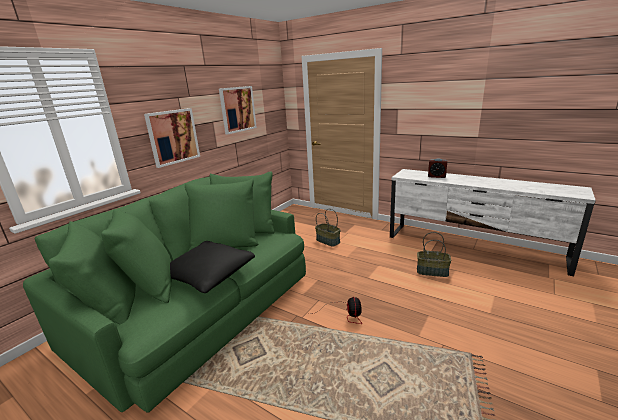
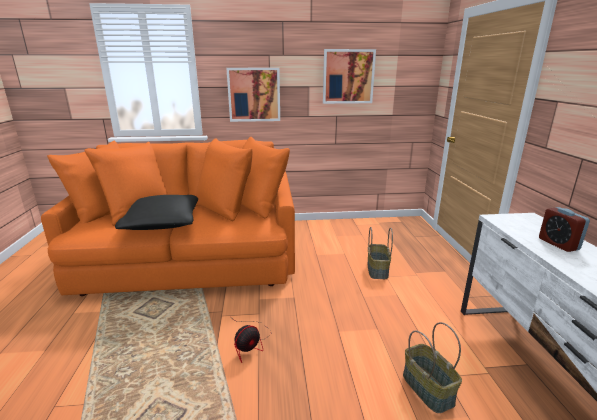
camera: 50 degrees right, 0 degrees up
(198, 308) = (191, 258): green sofa -> orange sofa

